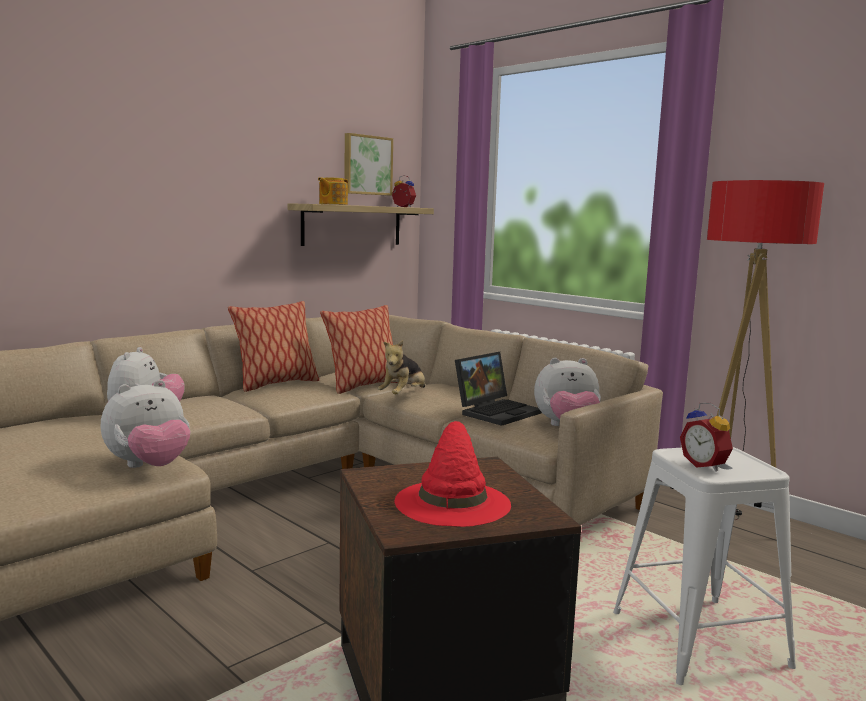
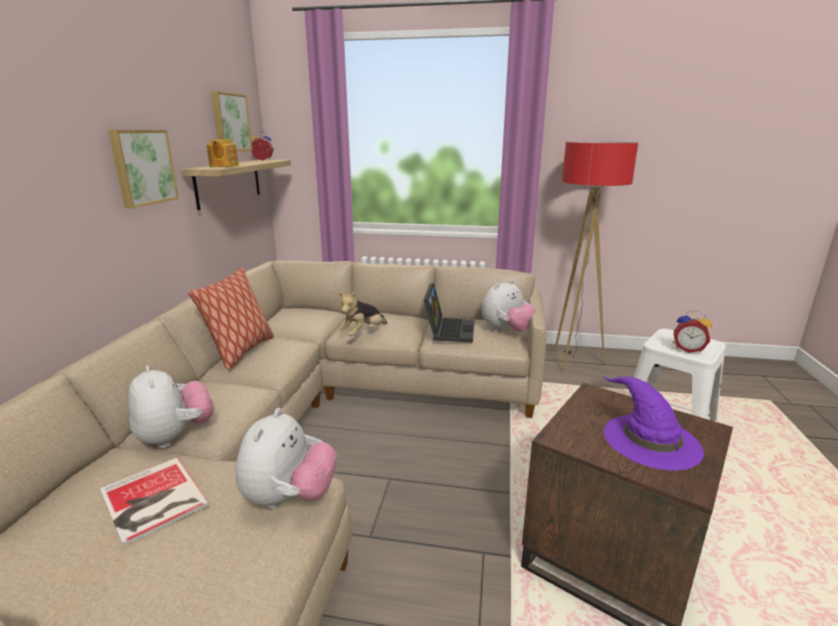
camera: 35 degrees left, 10 degrees up
(71, 437) = (152, 500): none -> book
(240, 196) = (142, 167): none -> picture
(363, 386) = (310, 331): pillow -> none
(403, 395) = (363, 333): plush toy -> plush toy turned 45 degrees clockwise
(452, 501) = (649, 440): red hat -> purple hat

